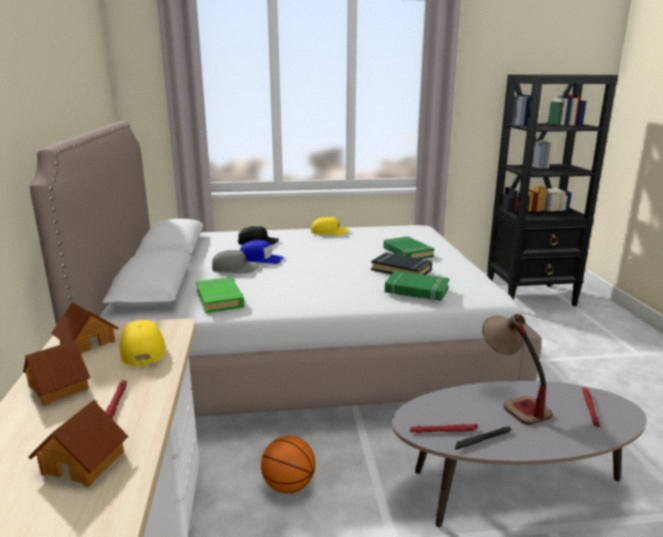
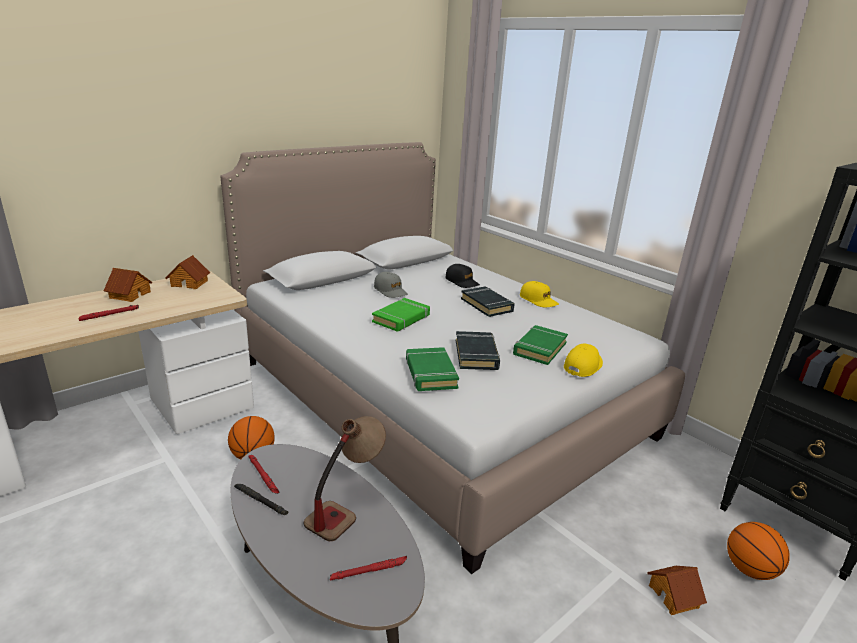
camera: 55 degrees right, 5 degrees up
(84, 461) = (54, 325): toy house -> toy house (674, 596)
(142, 350) = (187, 299): yellow cap -> yellow cap (583, 366)
(220, 299) = (325, 303): green book -> green book (401, 319)
(261, 259) = (424, 293): blue cap -> none
(316, 247) = (487, 305): none -> black book
(559, 323) = (749, 569): none -> basketball

